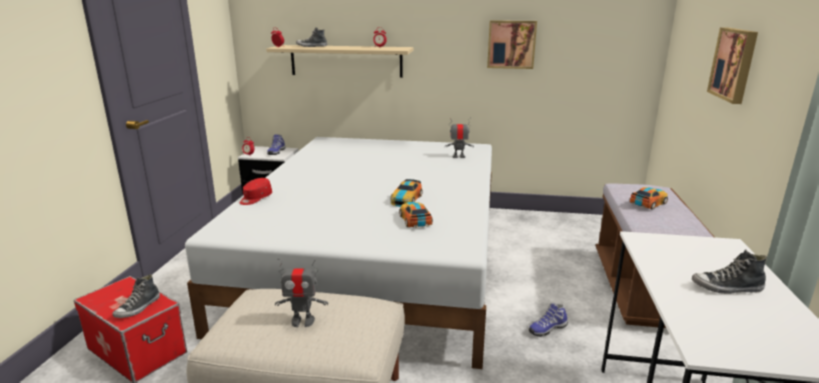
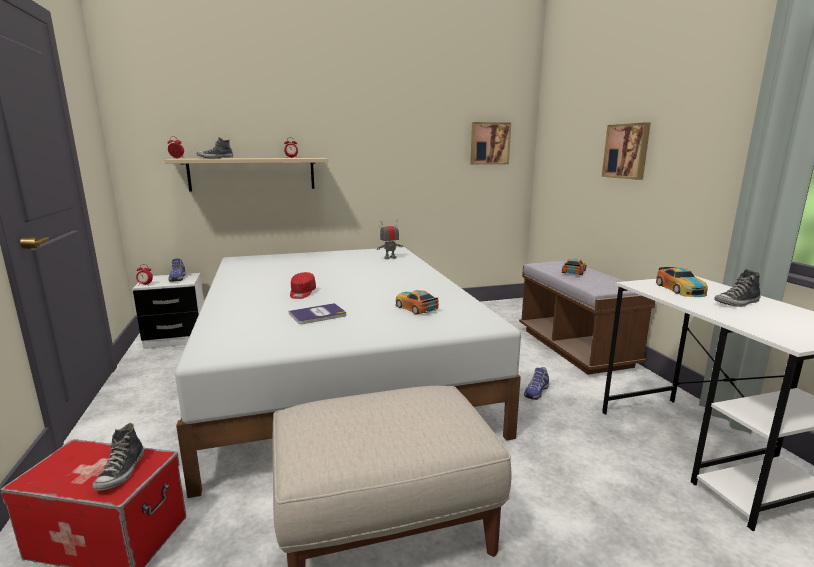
camera: 25 degrees left, 5 degrees down
(255, 198) = (220, 316): red cap -> red cap (302, 293)
(302, 321) = (388, 421): toy robot -> none
(326, 211) = (318, 314): none -> book
(406, 199) = (385, 294): toy car -> toy car (680, 289)
(511, 44) = (415, 153): picture -> picture (489, 143)

